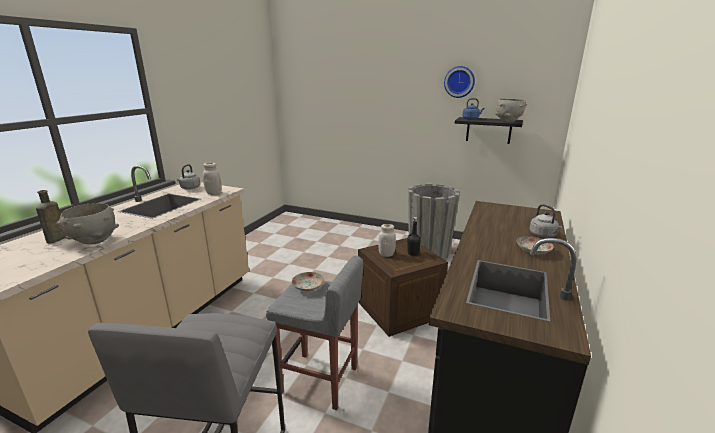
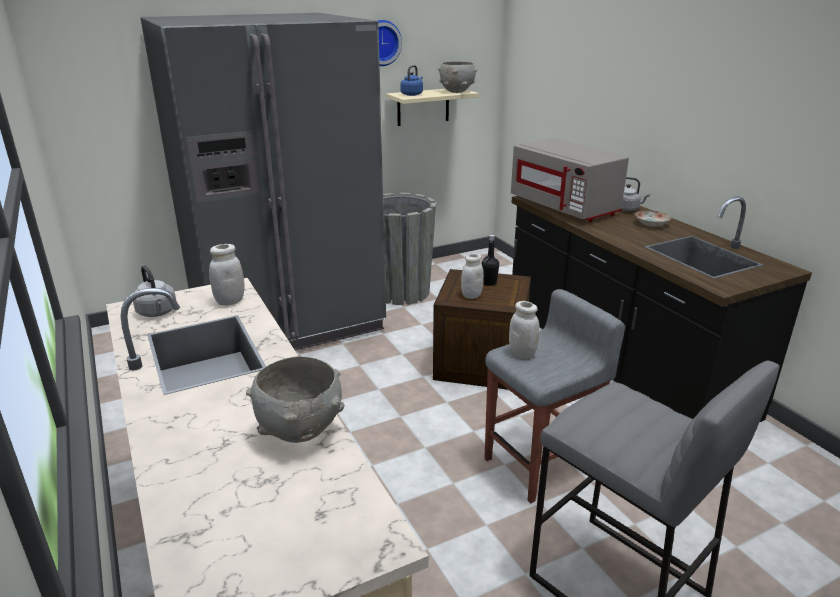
camera: 50 degrees left, 5 degrees up
(55, 240) = (229, 472): brown bottle -> none
(307, 287) = (522, 353): plate -> white jar
(351, 239) = (286, 320): none -> grey fridge
(488, 130) = (423, 106): black shelf -> beige shelf
(494, 217) = (564, 207): none -> grey microwave

